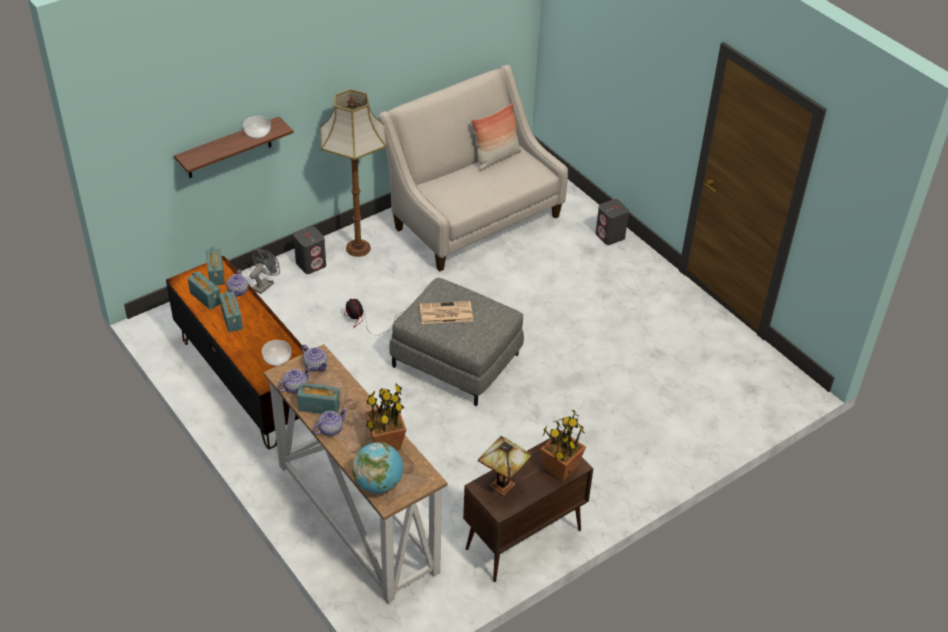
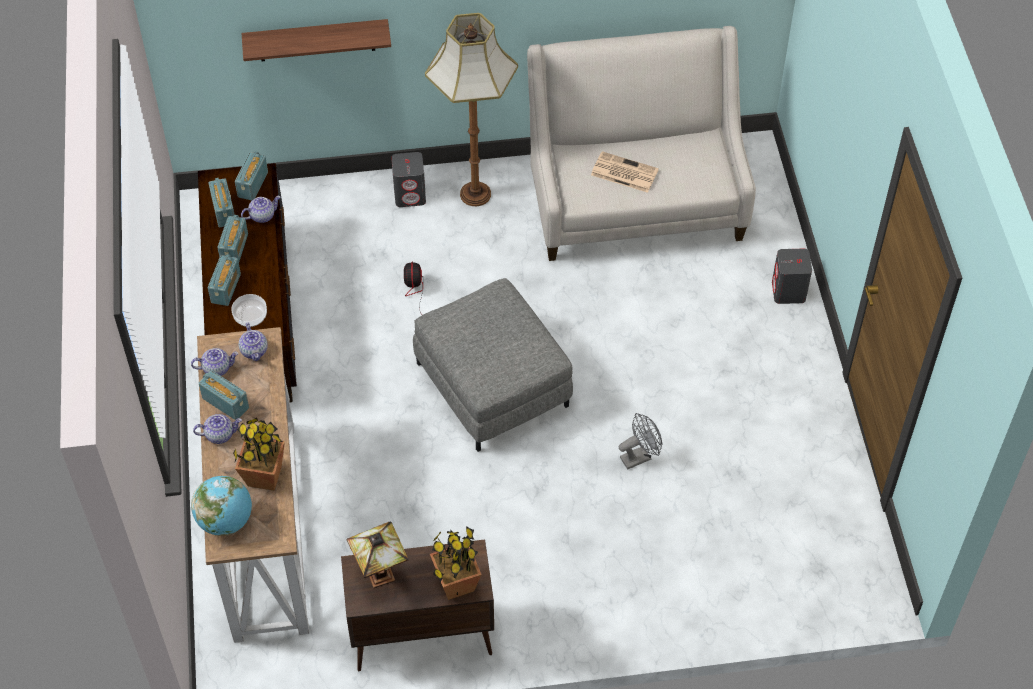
camera: 30 degrees right, 10 degrees up
(238, 291) = (262, 215): teapot -> teapot turned 150 degrees counterclockwise
(244, 347) = (226, 288): none -> radio
(258, 133) = (349, 34): bowl -> none
(265, 284) = (344, 202): grey fan -> grey fan (639, 456)
(445, 313) = (478, 330): newspaper -> newspaper (623, 172)
(496, 158) = (678, 142): pillow -> none

